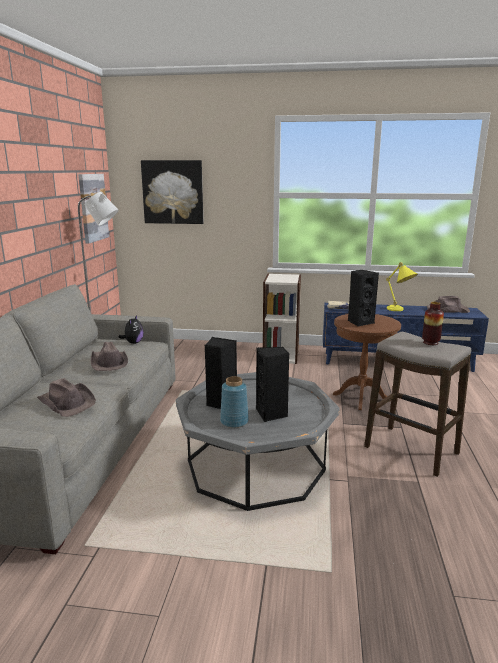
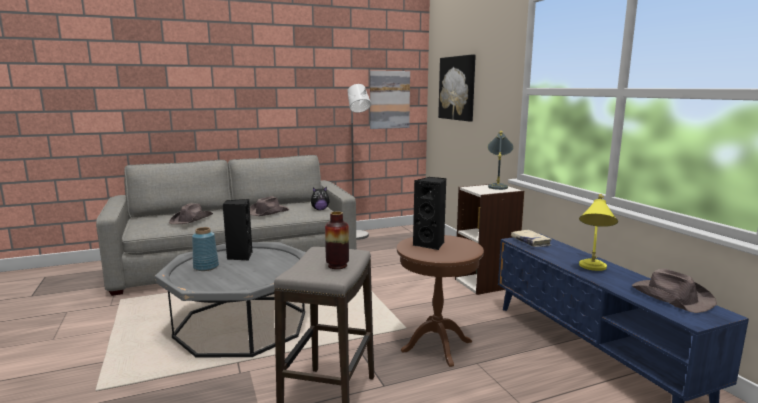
camera: 60 degrees right, 5 degrees down
(272, 414) = (228, 275): black speaker -> none
(277, 275) = (498, 186): none -> grey table lamp

